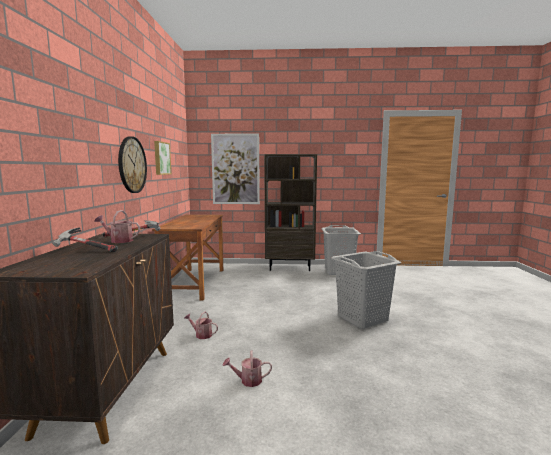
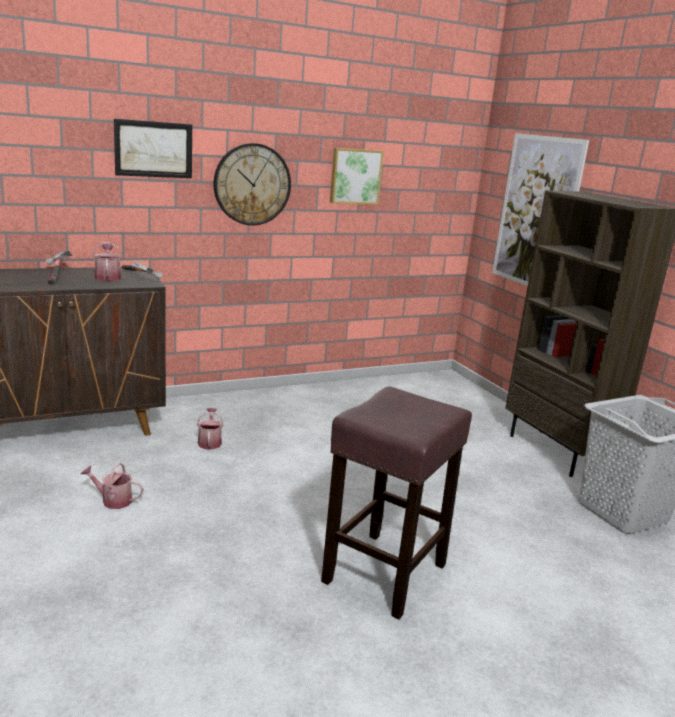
camera: 60 degrees right, 10 degrees up
(91, 139) = (153, 149): none -> picture
(194, 283) = (369, 393): brown desk -> none
(248, 380) = (113, 500): watering can -> watering can turned 45 degrees counterclockwise
(363, 318) = (384, 574): grey laundry basket -> brown stool

